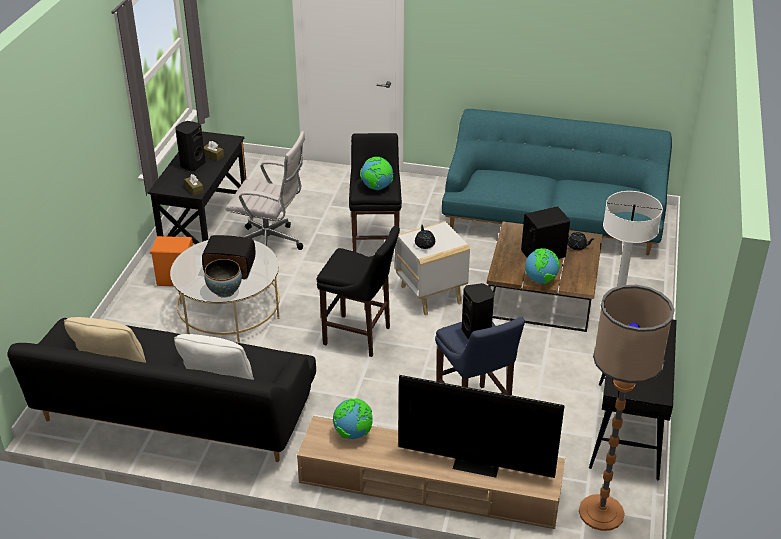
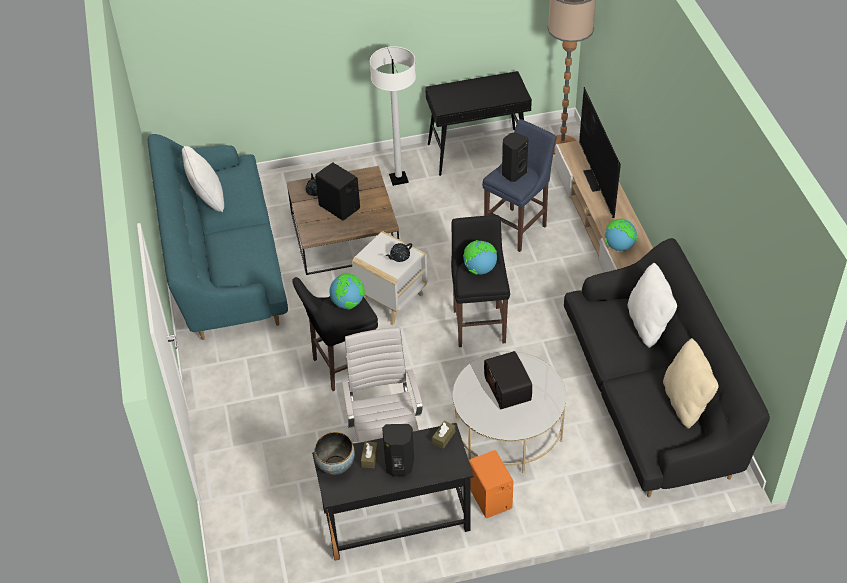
camera: 115 degrees left, 10 degrees up
(225, 291) = (541, 376): bowl -> bowl (336, 466)
(541, 280) = (378, 198): globe -> globe (479, 269)
(599, 183) = (207, 198): none -> white pillow

